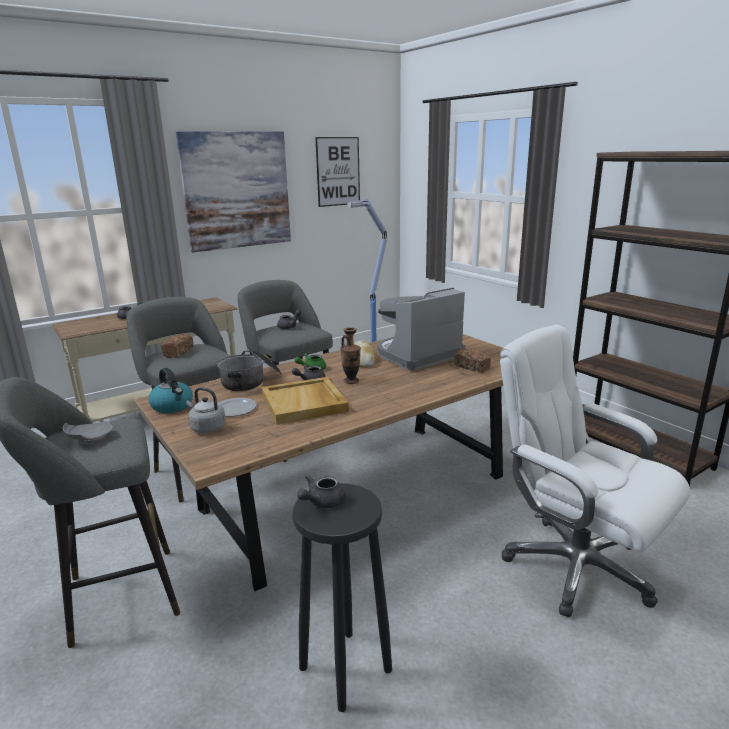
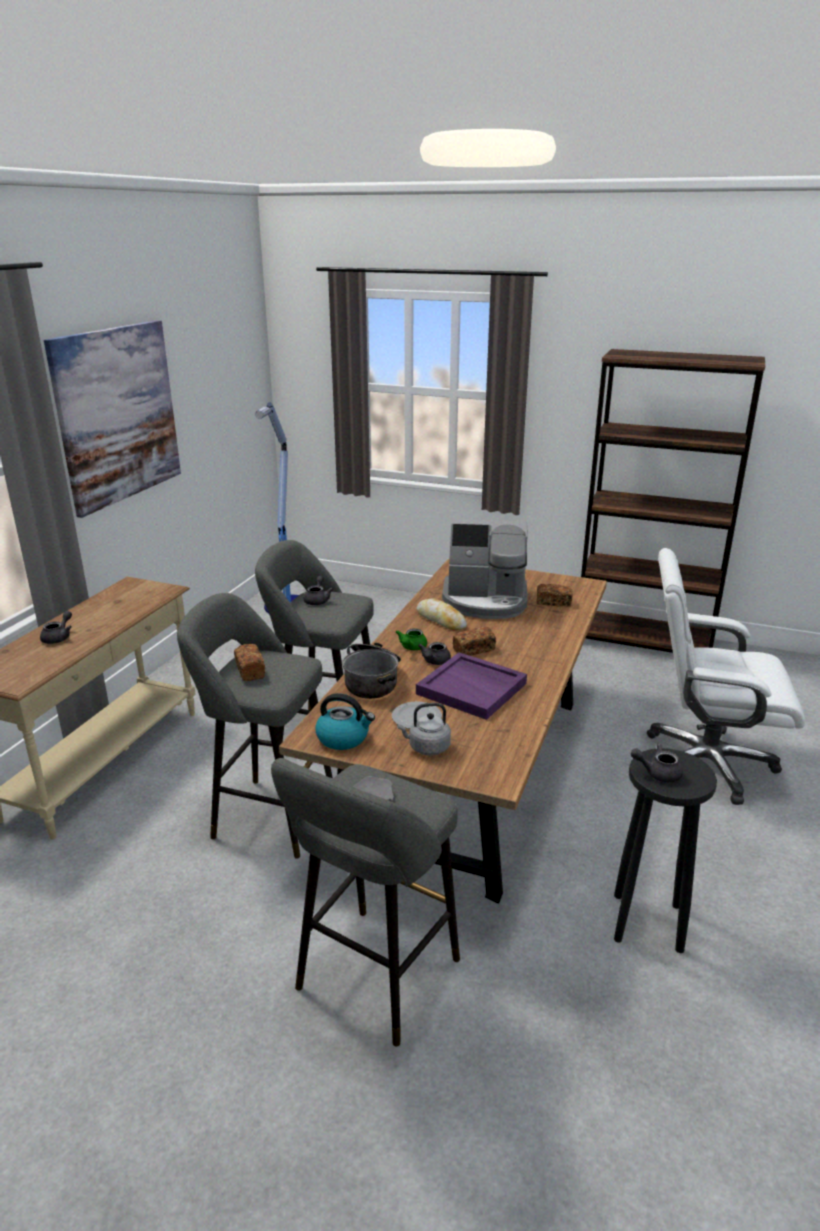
camera: 35 degrees left, 5 degrees up
(304, 403) = (472, 688): beige tray -> purple tray
(322, 502) = (657, 773): grey teapot -> grey teapot turned 90 degrees clockwise
(338, 171) = (215, 366): picture -> none
(351, 381) = (473, 650): vase -> bread
(418, 355) = (485, 601): coffee machine -> coffee machine turned 105 degrees counterclockwise

